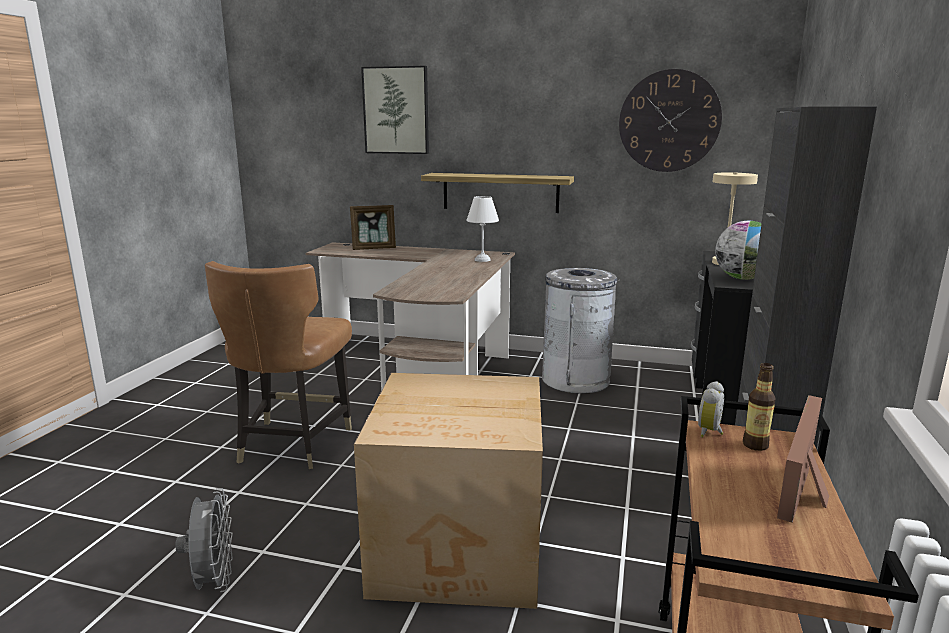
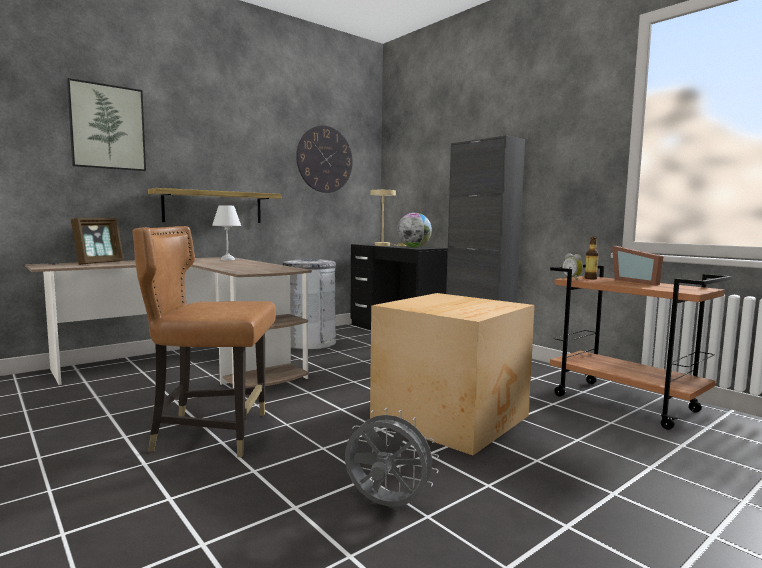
camera: 55 degrees left, 10 degrees down
(292, 444) = (211, 433): brown chair -> brown chair turned 135 degrees clockwise

